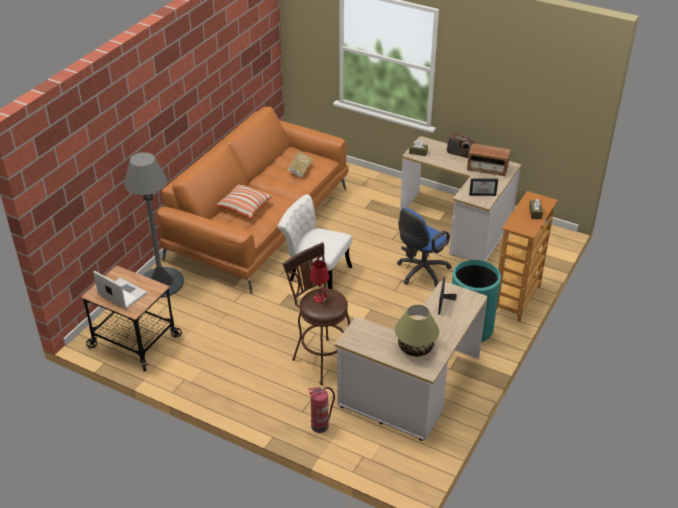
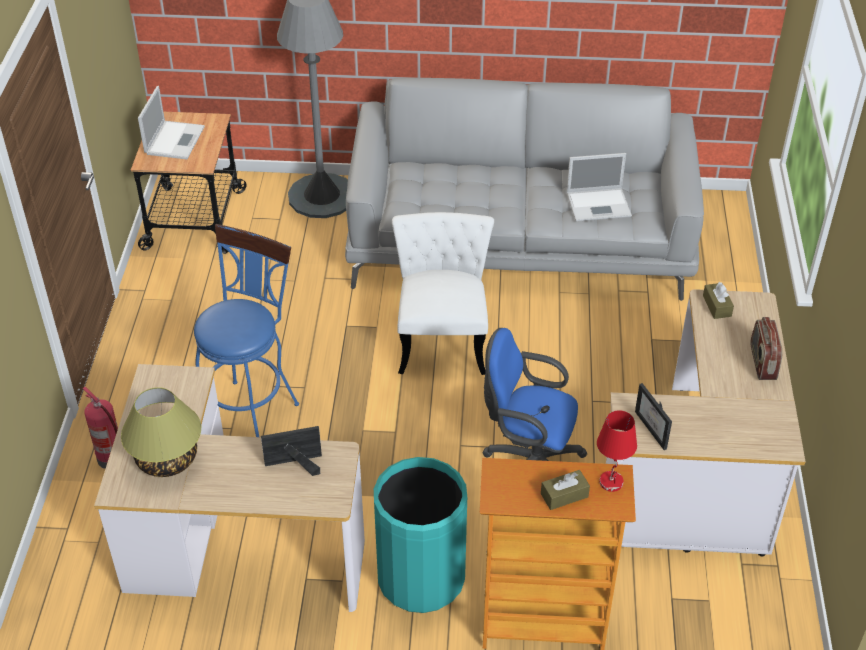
camera: 65 degrees right, 5 degrees up
(244, 207) = (459, 183): pillow -> none
(260, 222) = (521, 237): orange sofa -> grey sofa
(300, 170) = (599, 204): book -> laptop
(320, 299) = (235, 316): red table lamp -> red table lamp (611, 482)
(320, 358) = (252, 411): brown stool -> blue stool
(487, 169) = (744, 414): radio -> none

